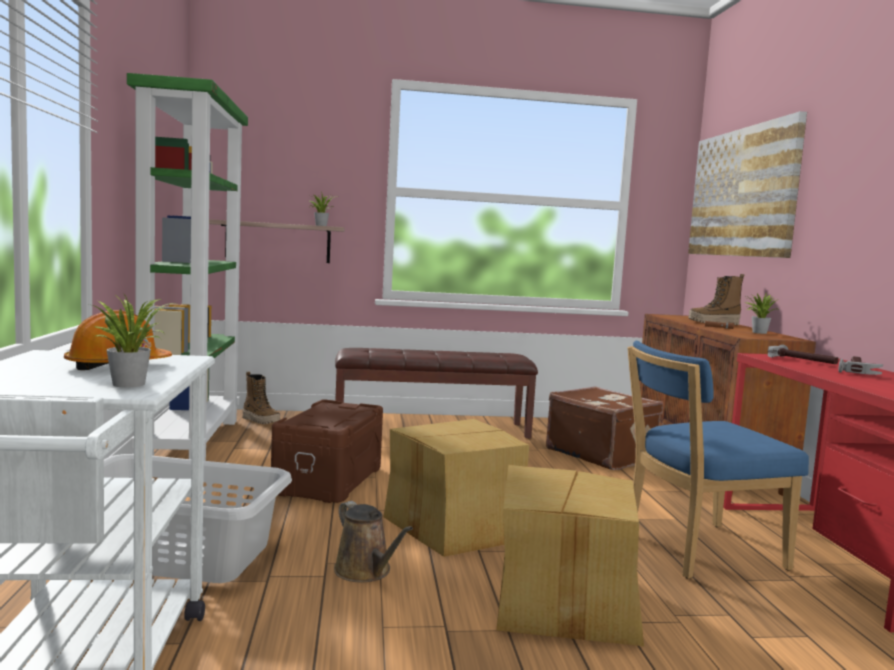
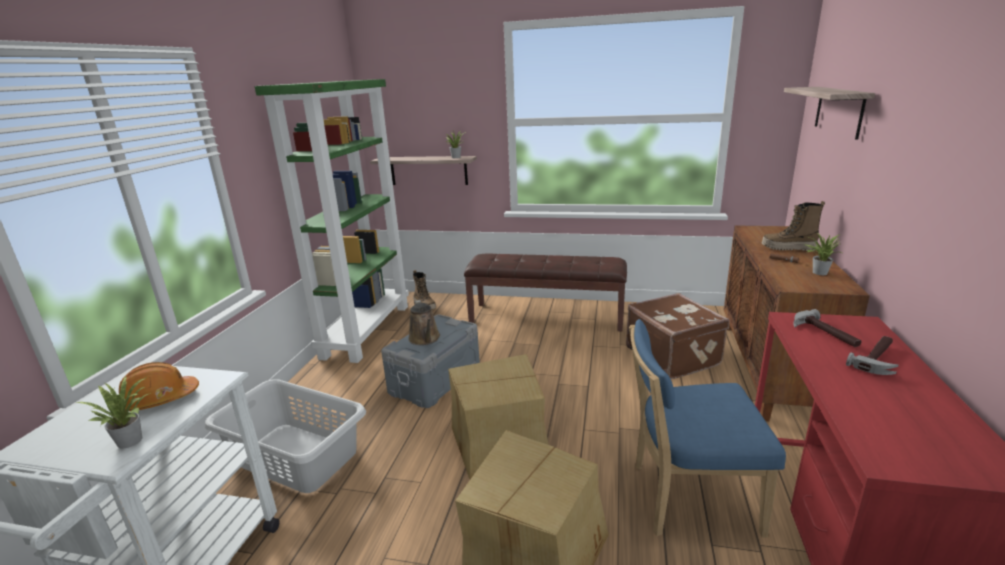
camera: 20 degrees right, 15 degrees up
(330, 480) = (436, 380): brown storage box -> grey storage box
(365, 572) = (405, 492): brown watering can -> brown watering can (425, 339)
(742, 192) = (839, 111): picture -> shelf

